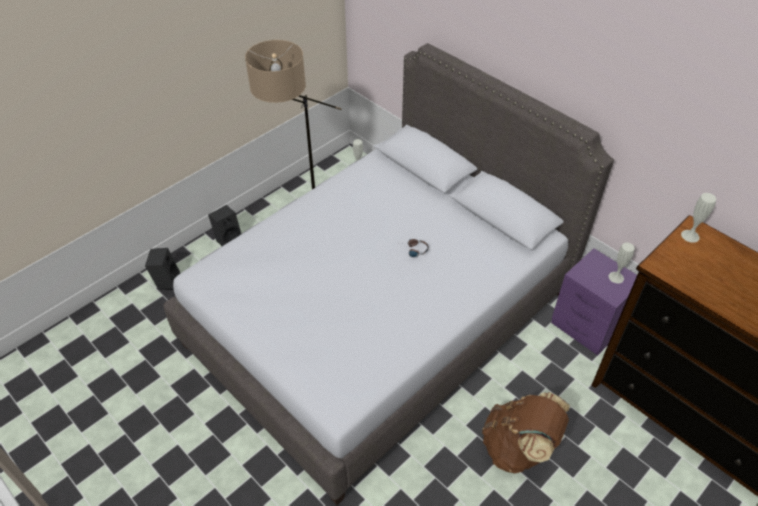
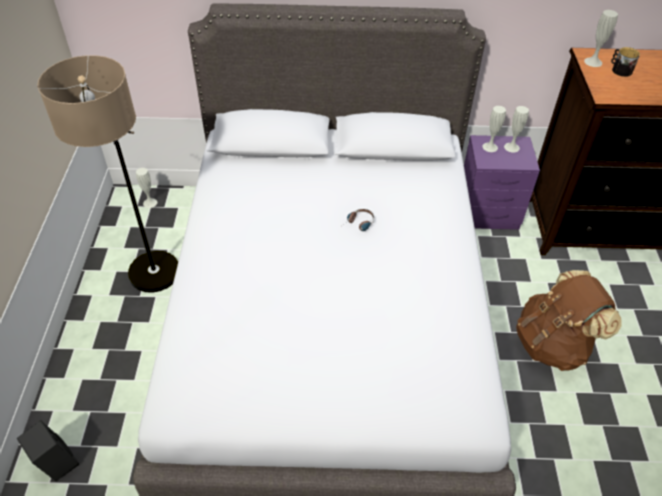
camera: 45 degrees left, 0 degrees up
(229, 239) = (83, 363): black speaker -> none
(597, 266) = (490, 147): none -> white vase
(705, 255) = (620, 70): none -> mug

